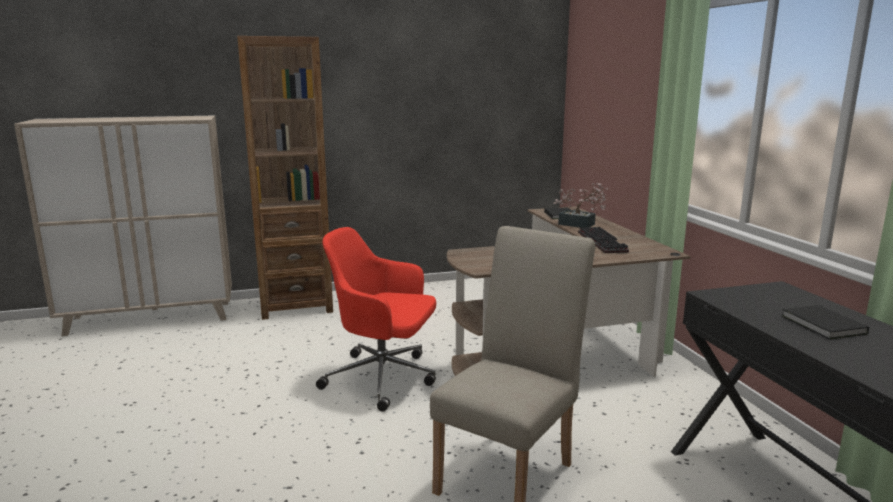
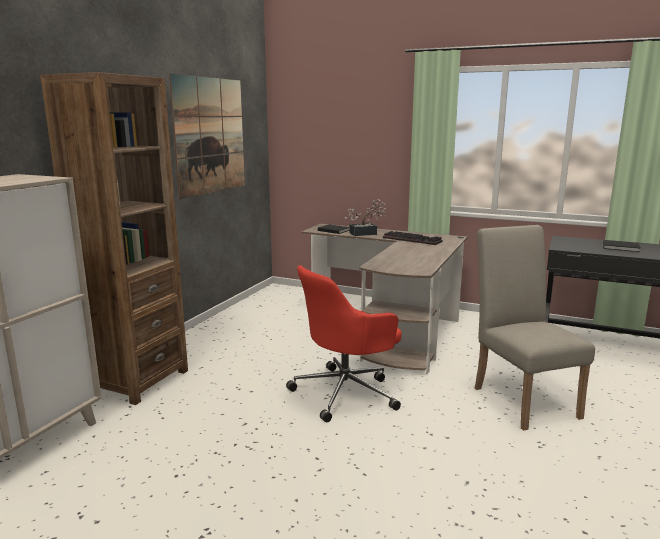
camera: 50 degrees left, 0 degrees up
(454, 92) = (210, 136): none -> picture

